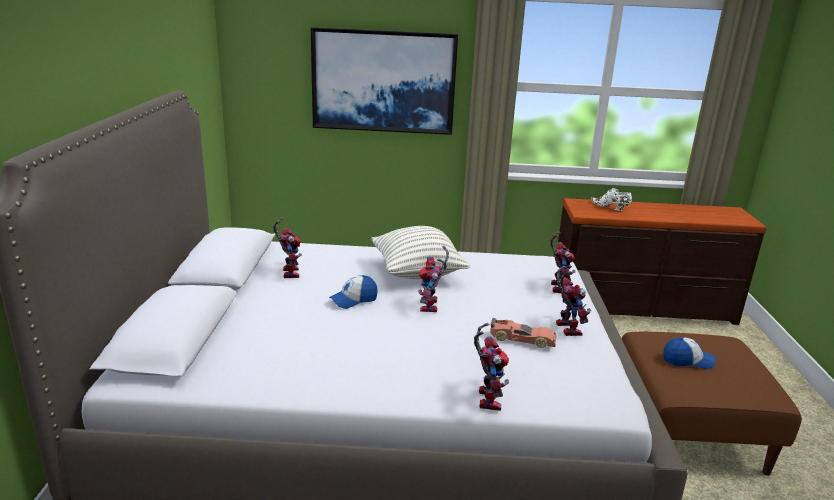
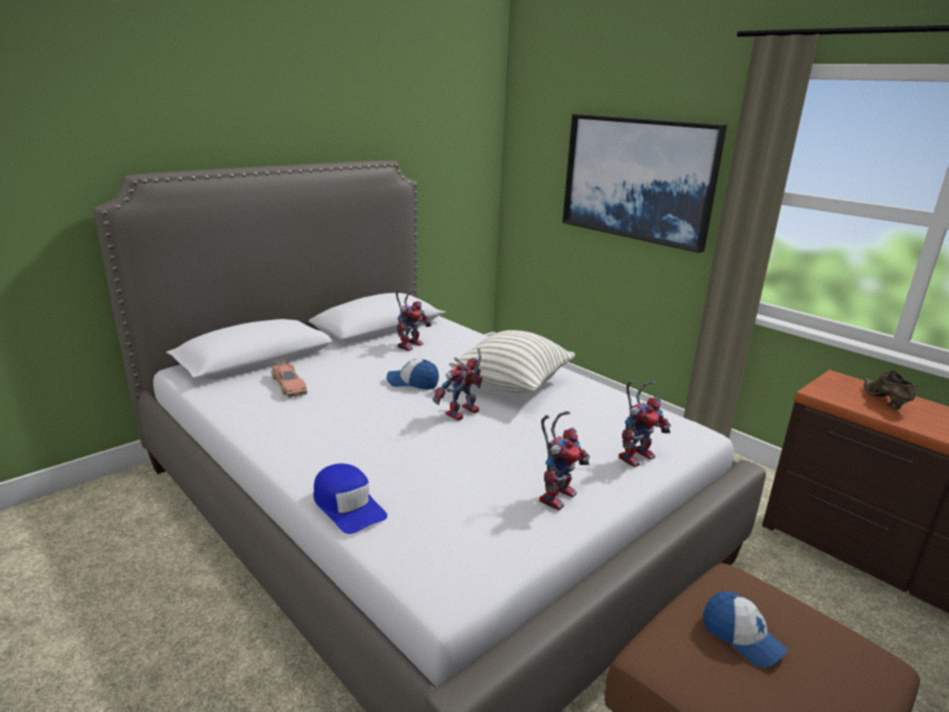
camera: 45 degrees right, 0 degrees up
(486, 397) = (348, 505): toy robot -> blue cap
(522, 339) = (481, 479): toy car -> toy car (289, 385)
(610, 208) = (884, 401): white shoe -> brown shoe

